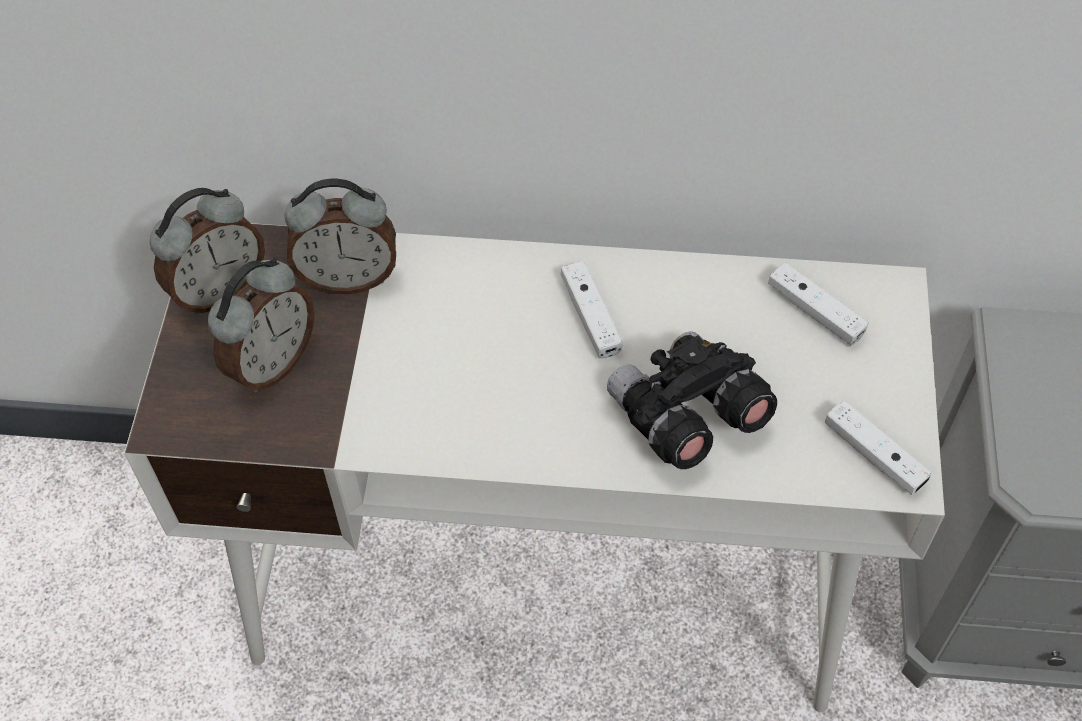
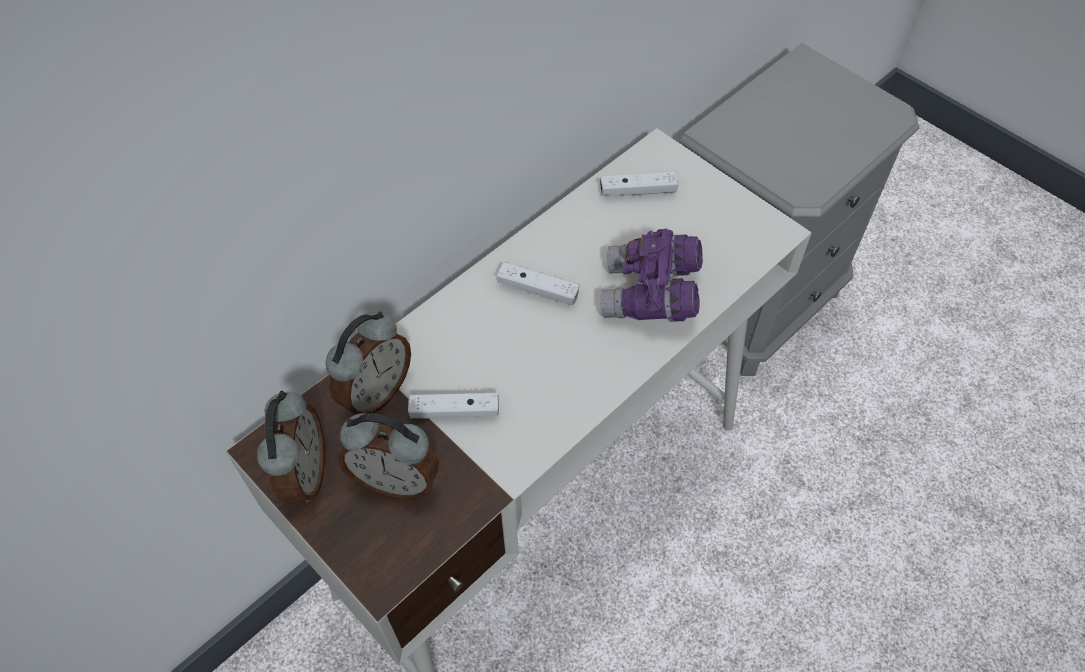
camera: 50 degrees left, 0 degrees up
(271, 363) = (396, 481): alarm clock -> alarm clock turned 120 degrees clockwise
(686, 418) = (650, 295): black binoculars -> purple binoculars
(874, 455) = (750, 233): white game controller -> white game controller (454, 411)

